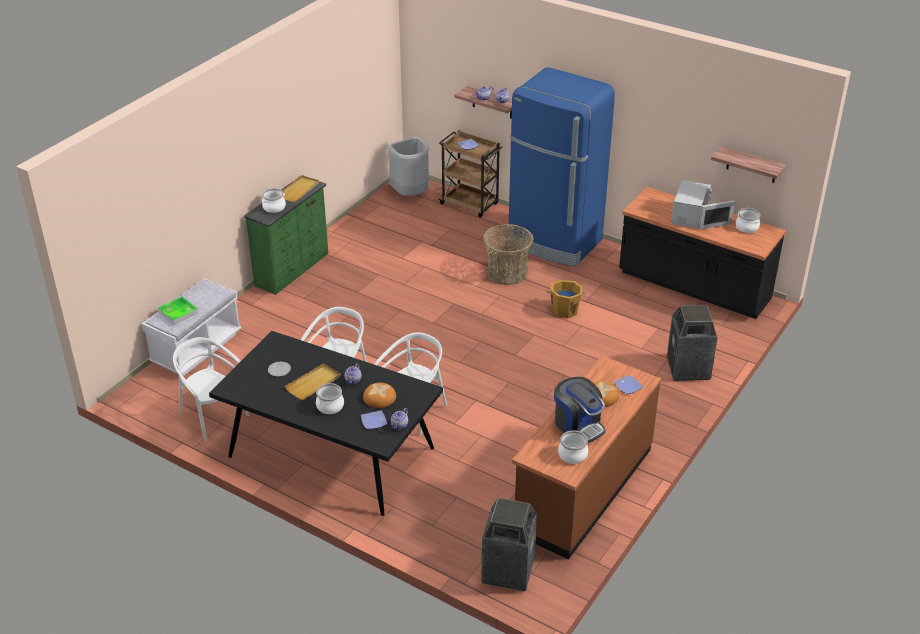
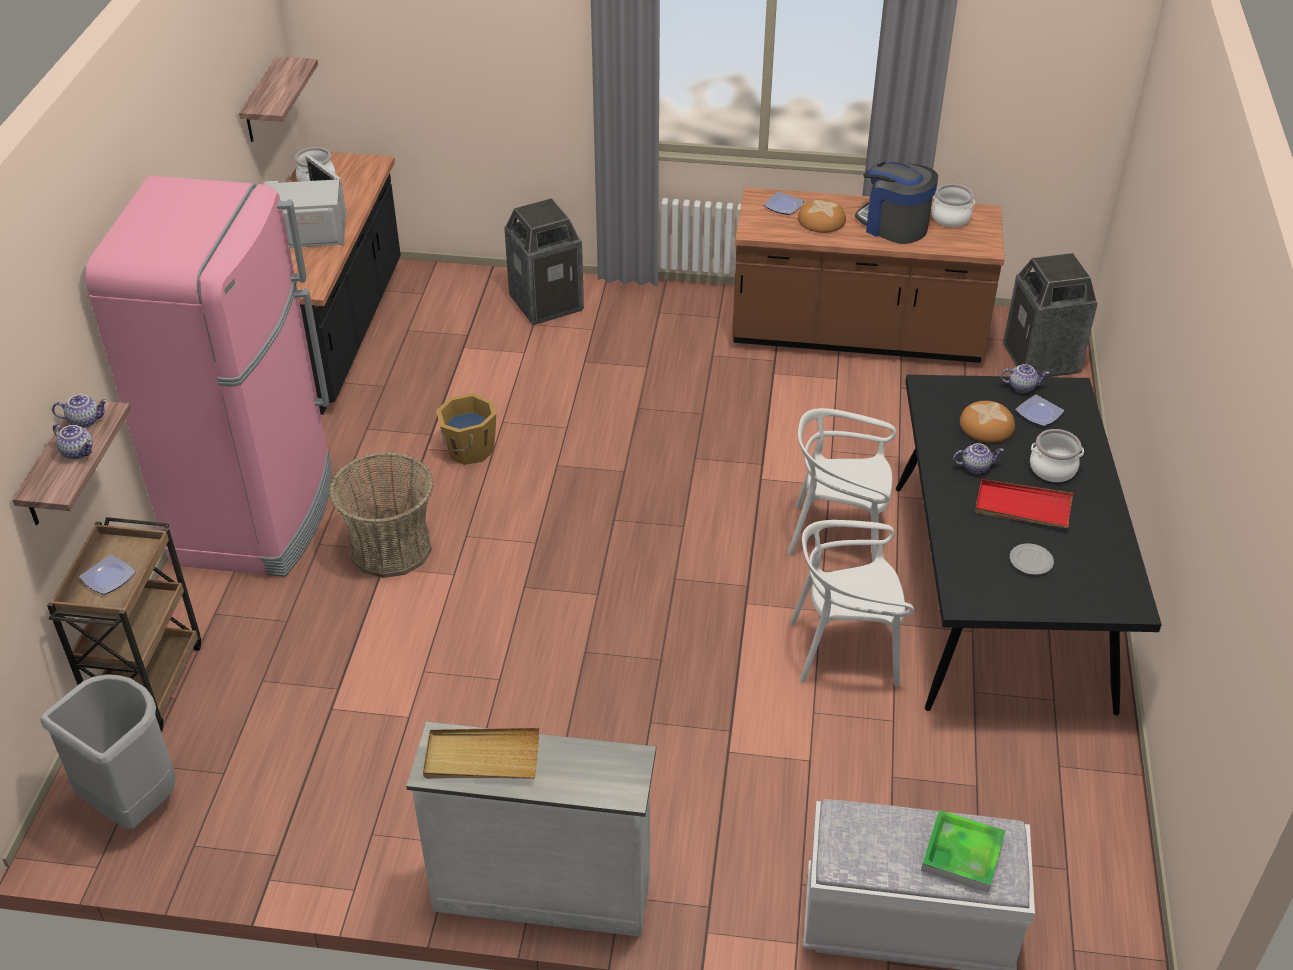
camera: 115 degrees left, 5 degrees up
(213, 416) = (1054, 788): white chair -> none
(274, 207) = (581, 769): cooking pot -> none
(293, 269) = (541, 891): green dresser -> white dresser
(313, 383) = (1022, 507): beige tray -> red tray
(554, 242) = (257, 516): blue fridge -> pink fridge
(578, 425) = (894, 225): coffee machine -> coffee machine turned 75 degrees counterclockwise

